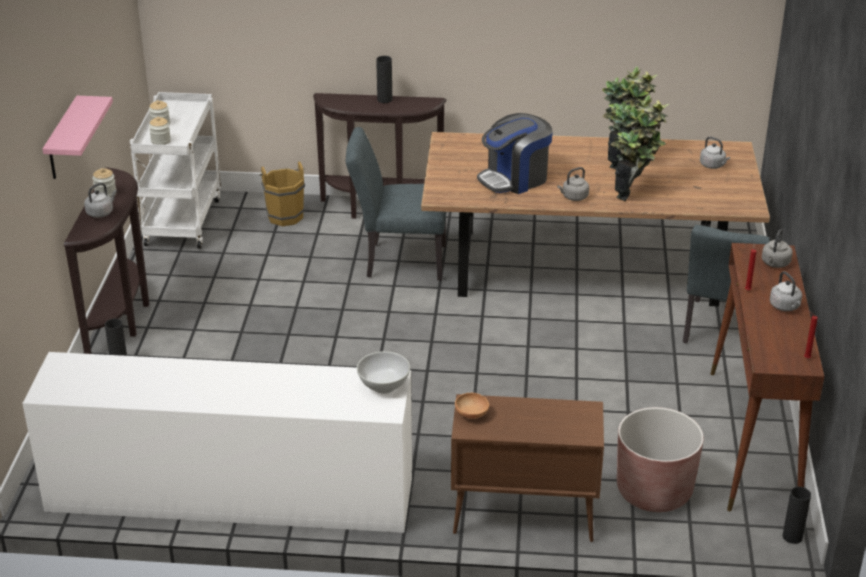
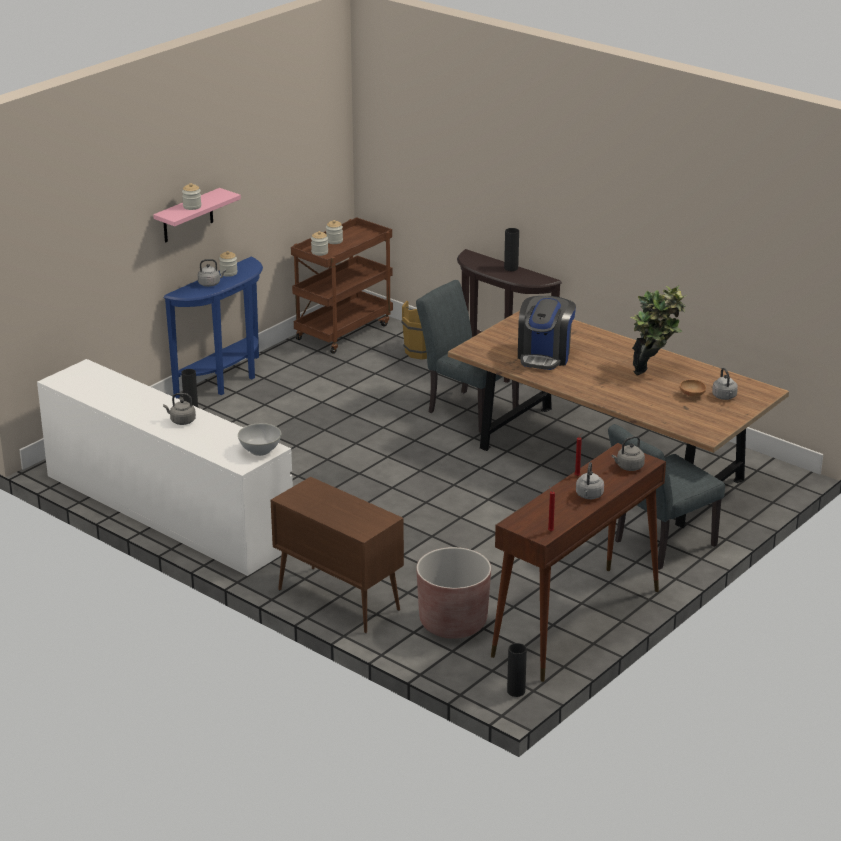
camera: 35 degrees right, 5 degrees down
(76, 126) = (192, 206): none -> jar
(122, 318) = (226, 381): brown console table -> blue console table
(182, 220) = (343, 331): white cart -> brown cart
(472, 415) = (303, 492): brown bowl -> brown bowl (692, 396)
(514, 179) = (544, 356): coffee machine -> coffee machine turned 75 degrees counterclockwise
(573, 197) = (572, 382): grey kettle -> grey kettle (181, 421)
(633, 191) = (626, 394): potted plant -> none

